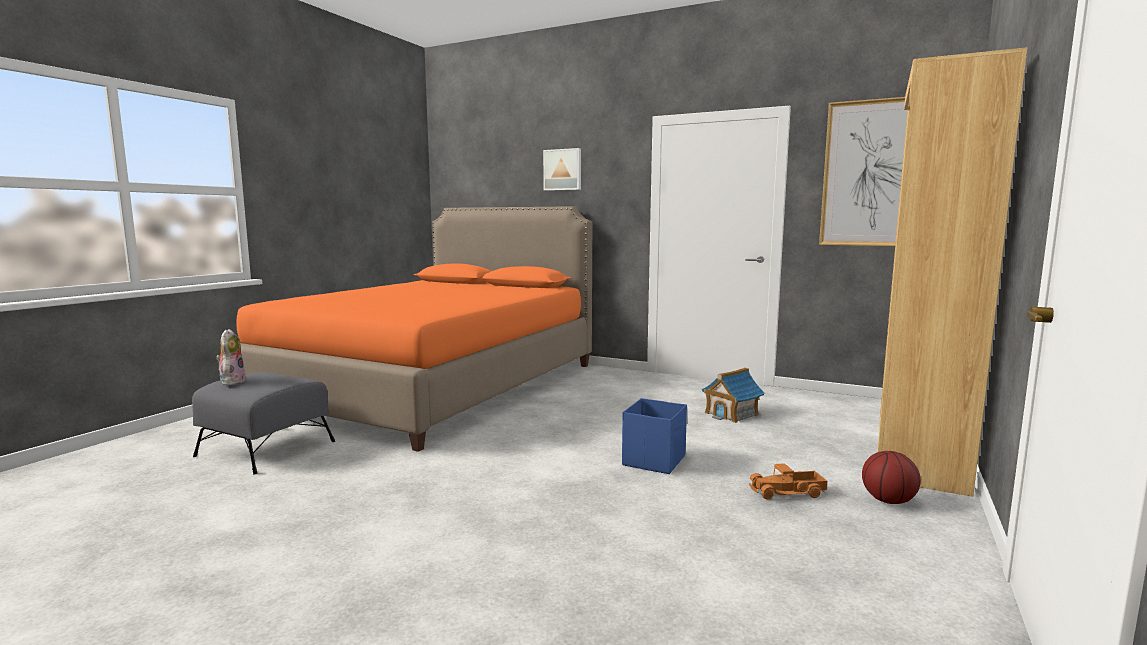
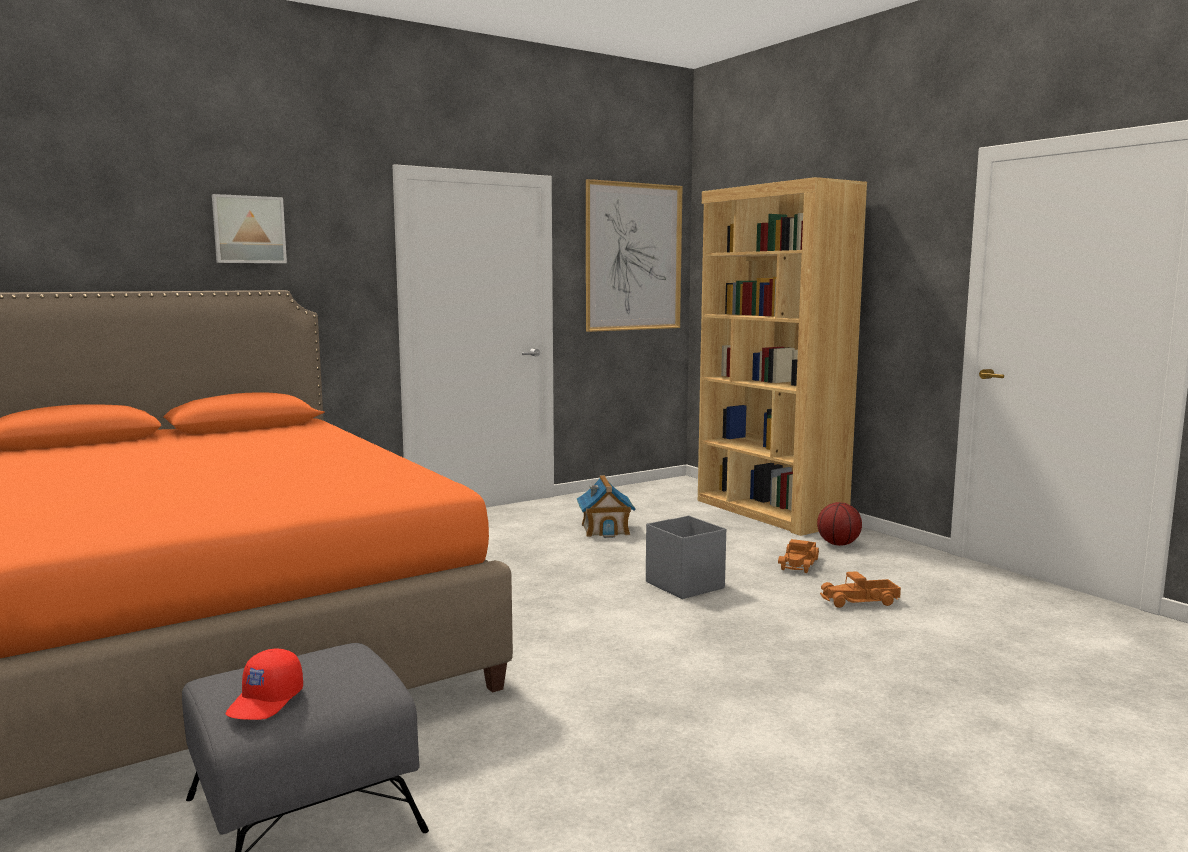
camera: 60 degrees left, 0 degrees up
(232, 381) = (266, 701): plush toy -> red cap
(655, 460) = (684, 585): blue storage box -> grey storage box
(729, 535) = (860, 601): none -> toy truck

